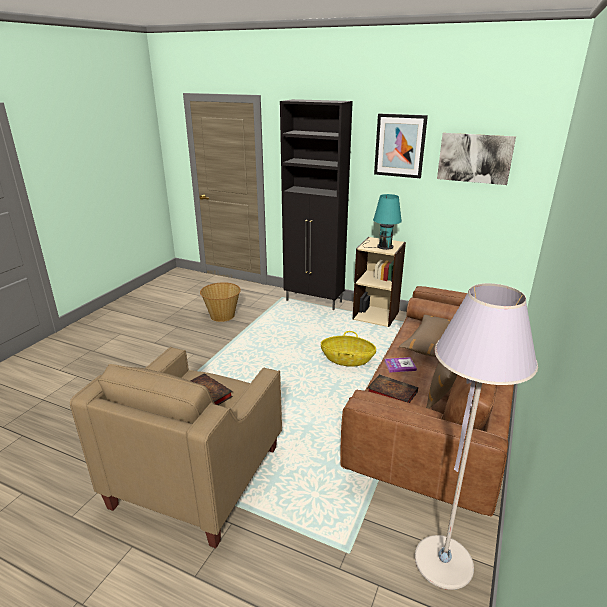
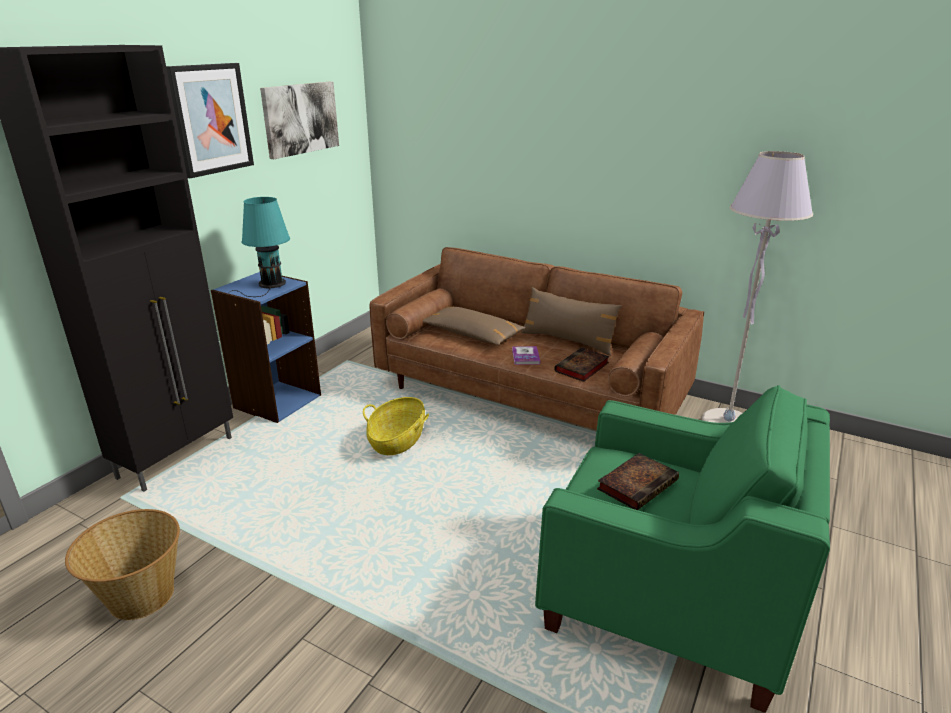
camera: 85 degrees left, 0 degrees up
(197, 476) = (667, 600): beige armchair -> green armchair
(376, 315) = (277, 401): beige bookcase -> blue bookcase

